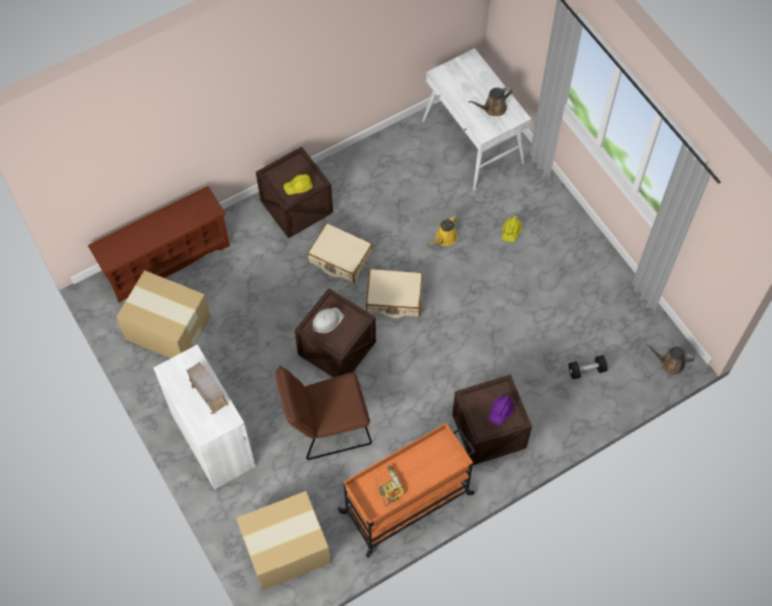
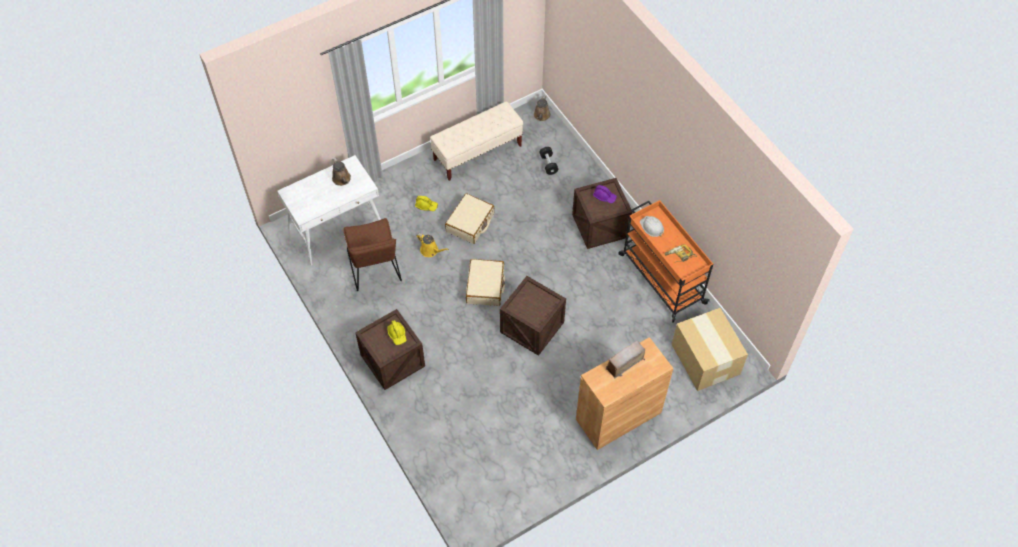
camera: 90 degrees left, 5 degrees down
(167, 259) = (443, 465): brown shoe rack -> none
(167, 327) = (513, 459): cardboard box -> none
(213, 440) = (618, 416): white cabinet -> brown cabinet
(326, 427) = (602, 334): brown chair -> brown chair (375, 270)
(327, 321) = (529, 310): white hard hat -> white hard hat (652, 227)
(340, 258) = (446, 326): beige suitcase -> beige suitcase (470, 223)
(599, 286) = (478, 153): none -> beige bench

